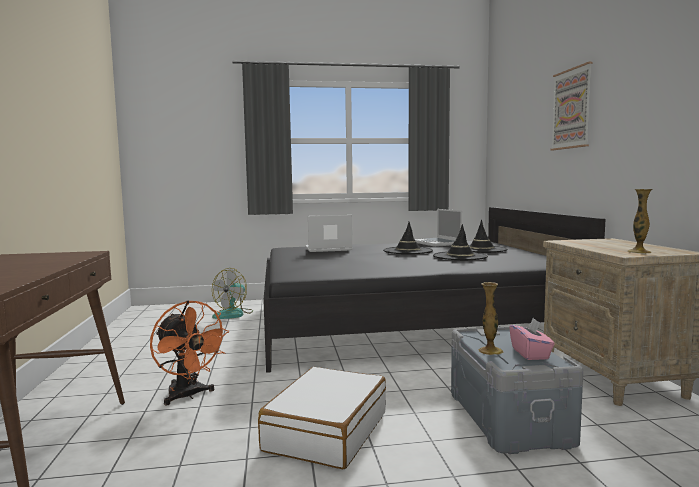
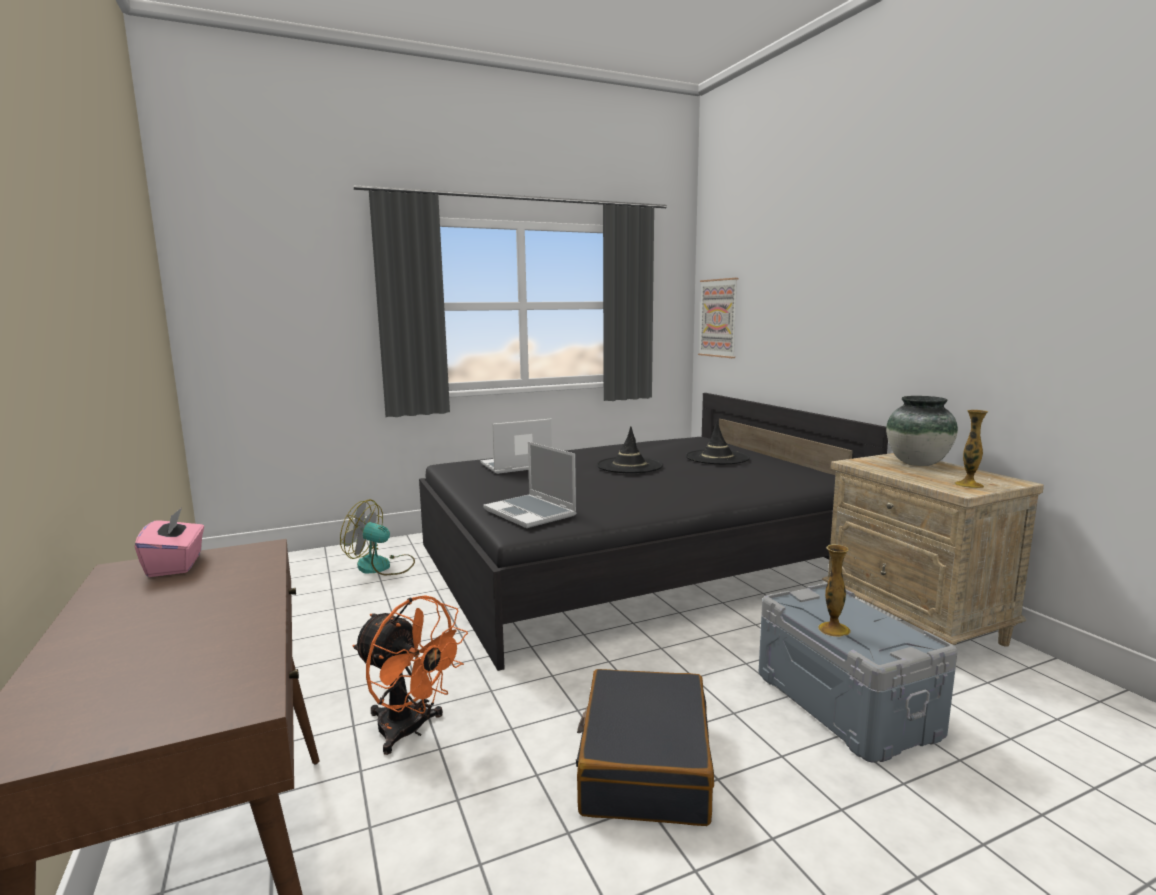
camera: 15 degrees left, 5 degrees up
(233, 314) = (381, 566): fan -> fan turned 90 degrees clockwise
(326, 431) = (644, 763): white suitcase -> black suitcase
(437, 243) = (653, 447): laptop -> laptop (531, 513)
(460, 256) = (705, 474): black hat -> none
(530, 354) = (881, 629): pink tissue box -> pink tissue box (176, 565)
(571, 109) = (837, 283): picture -> picture (718, 318)
(616, 242) = (918, 463): none -> vase

